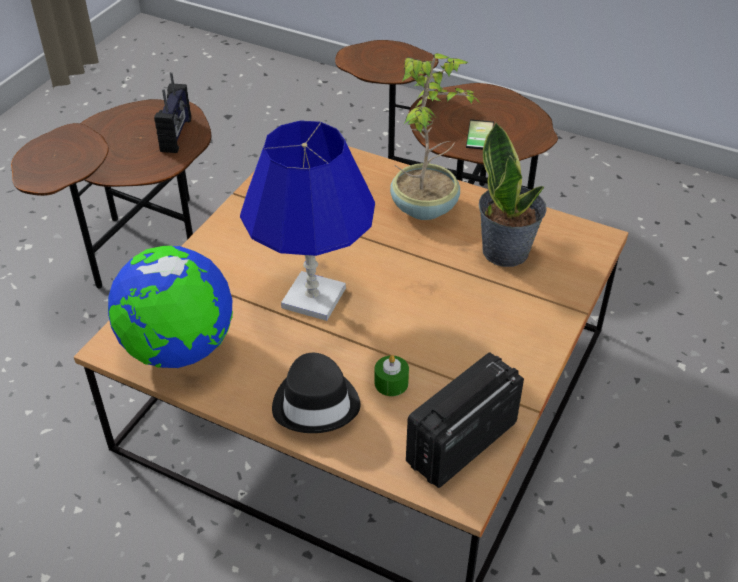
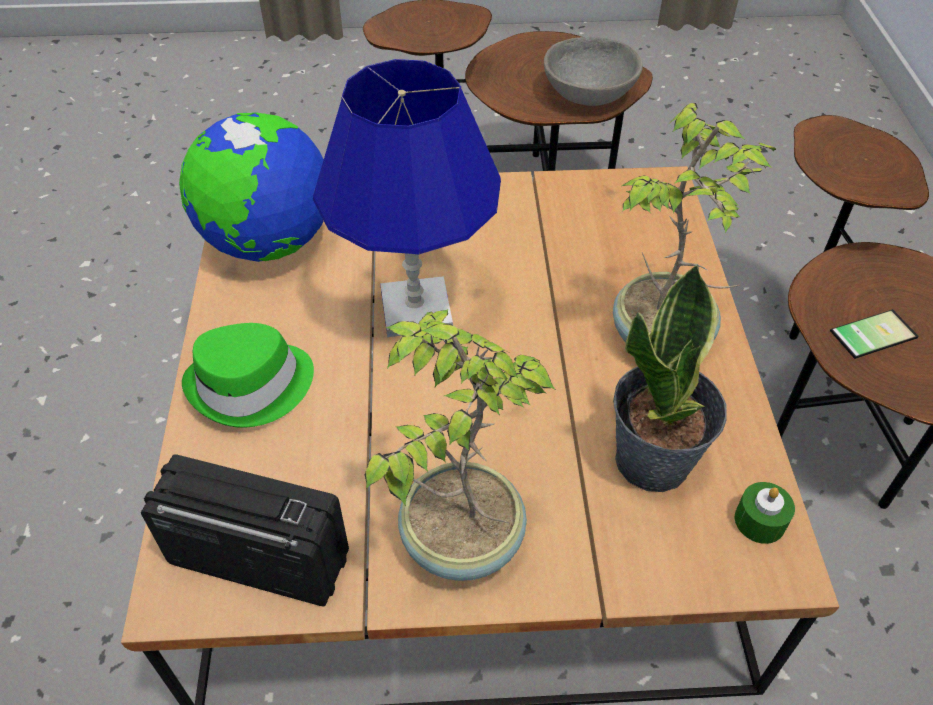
camera: 60 degrees right, 5 degrees up
(177, 135) = (588, 93): radio -> grey bowl
(316, 403) = (252, 386): black hat -> green hat
(391, 383) = (322, 441): green candle -> green candle (760, 521)
(505, 349) = (459, 538): none -> potted plant

